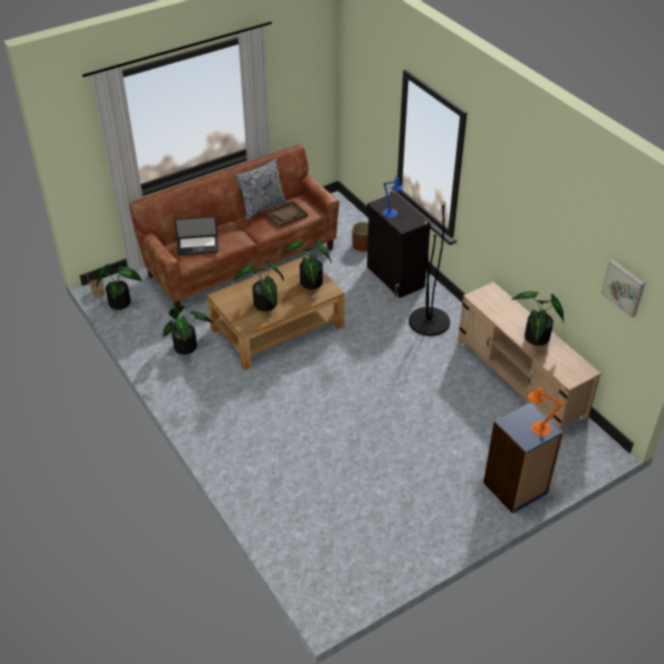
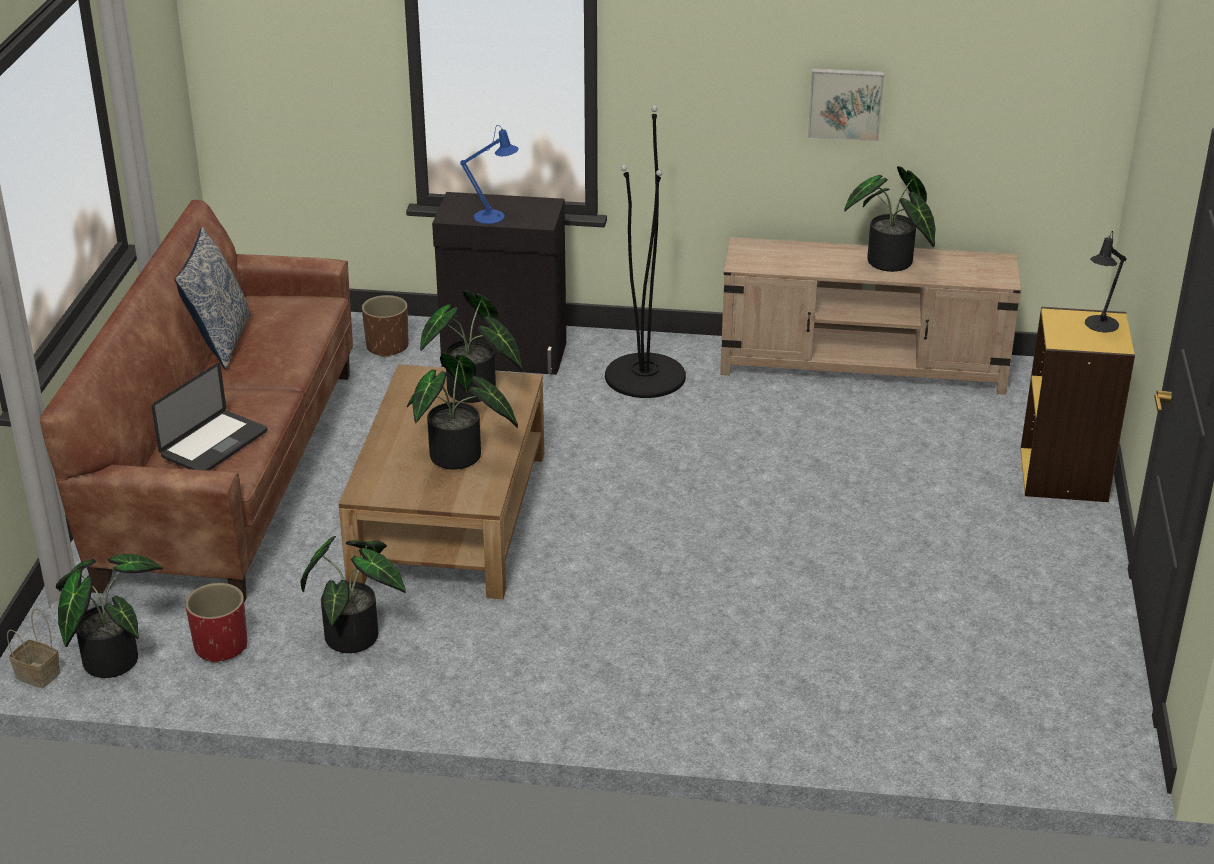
camera: 50 degrees left, 10 degrees down
(150, 321) = (221, 647): none -> red planter
(286, 215) = (284, 326): brown tray -> none
(516, 488) = (1065, 475): blue bookcase -> yellow bookcase
(538, 428) = (1099, 326): orange table lamp -> black table lamp
(624, 287) = (1036, 74): picture -> picture (845, 103)

